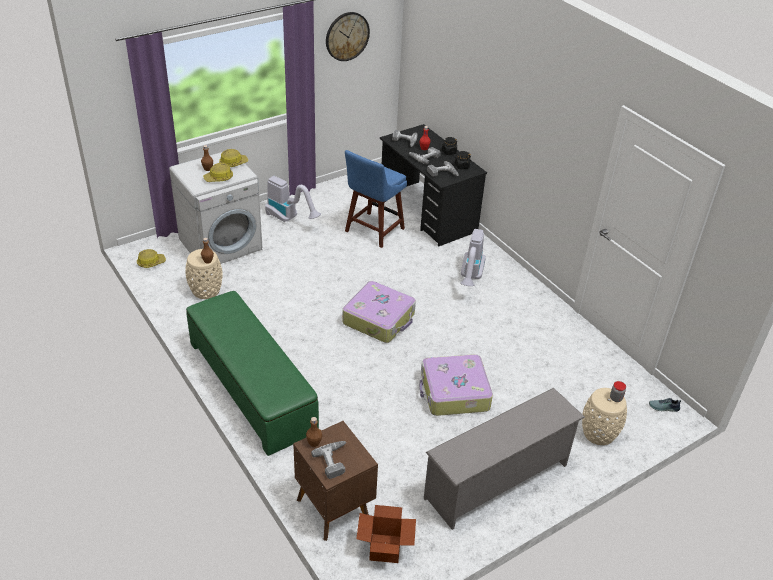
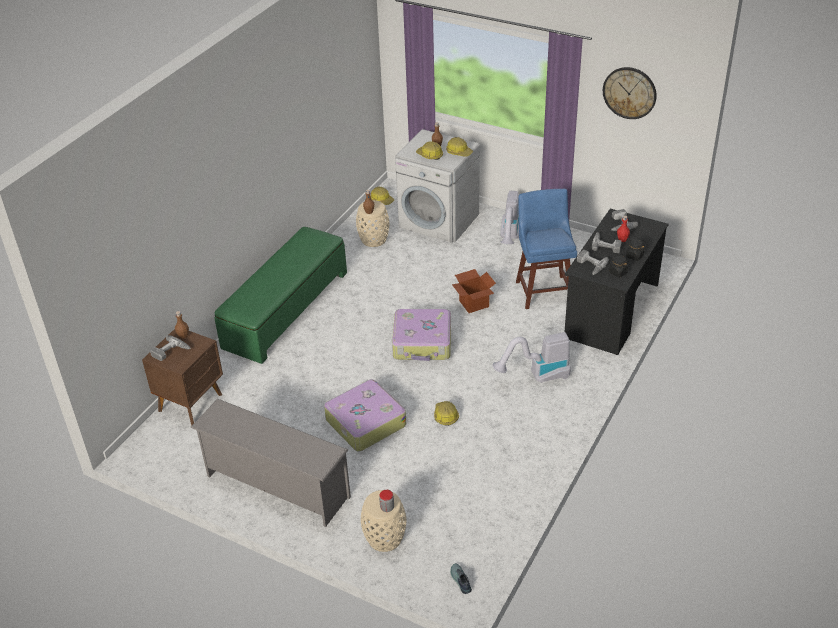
camera: 65 degrees right, 0 degrees up
(372, 231) = (544, 290): blue chair -> blue chair turned 75 degrees clockwise
(384, 548) = (168, 445): cardboard box -> cardboard box (474, 303)
(480, 343) = (445, 416): none -> hard hat

